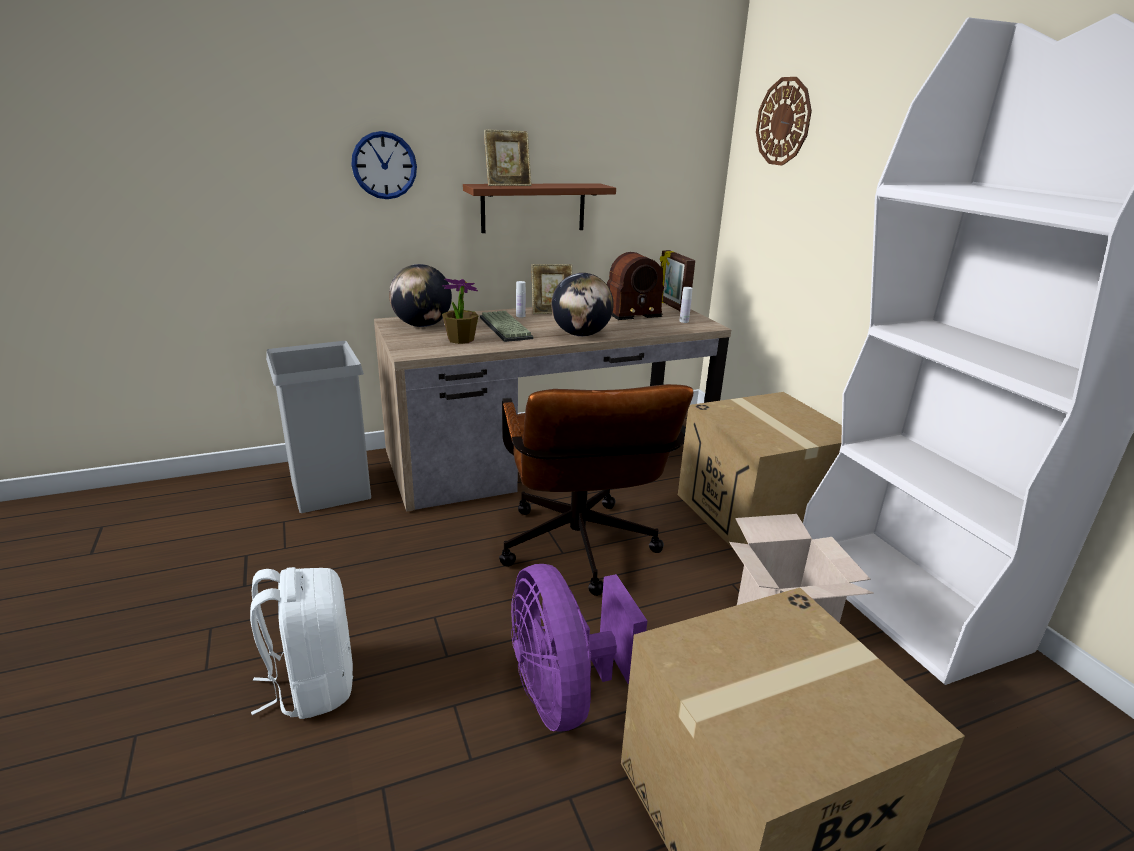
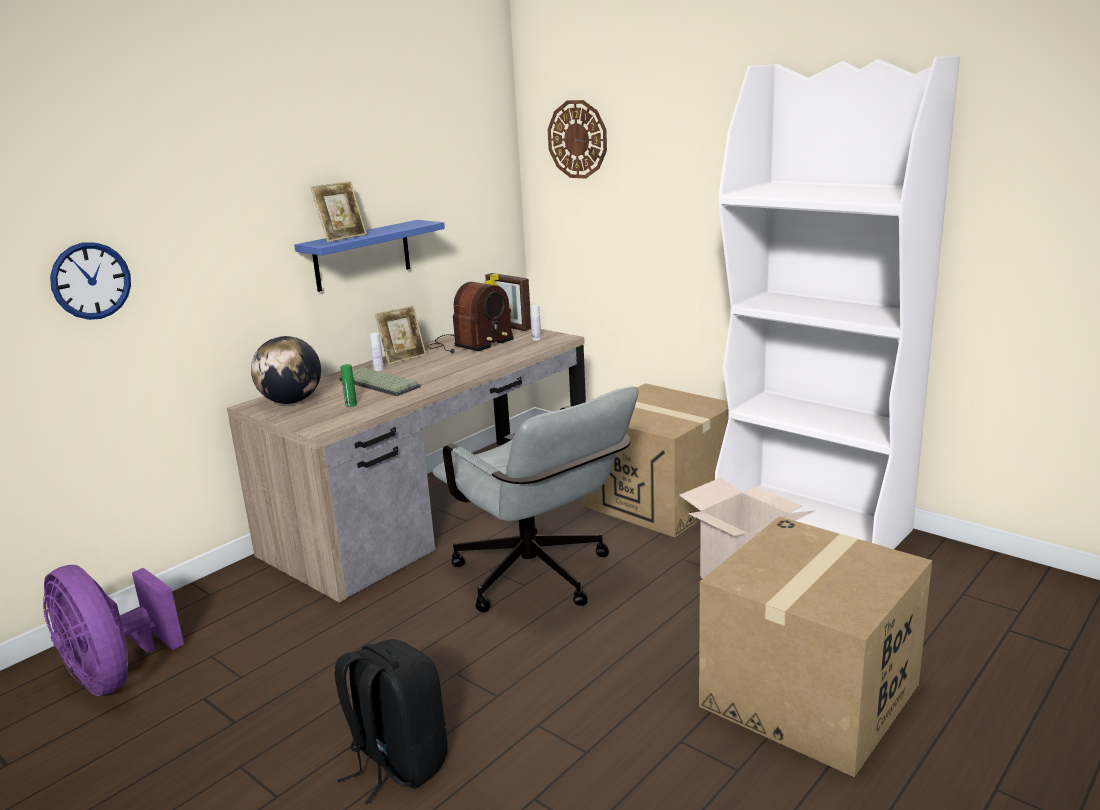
camera: 25 degrees left, 5 degrees down
(312, 685) = (396, 764): white backpack -> black backpack
(331, 489) = (232, 611): grey trash can -> none
(384, 165) = (216, 240): wall clock -> wall clock (91, 281)
(460, 339) = (351, 405): potted plant -> green bottle
(533, 207) = (362, 255): brown shelf -> blue shelf
(564, 693) = (618, 681): purple fan -> purple fan (115, 675)
(580, 553) = (540, 580): brown office chair -> grey office chair
(581, 335) = (460, 372): globe -> none

